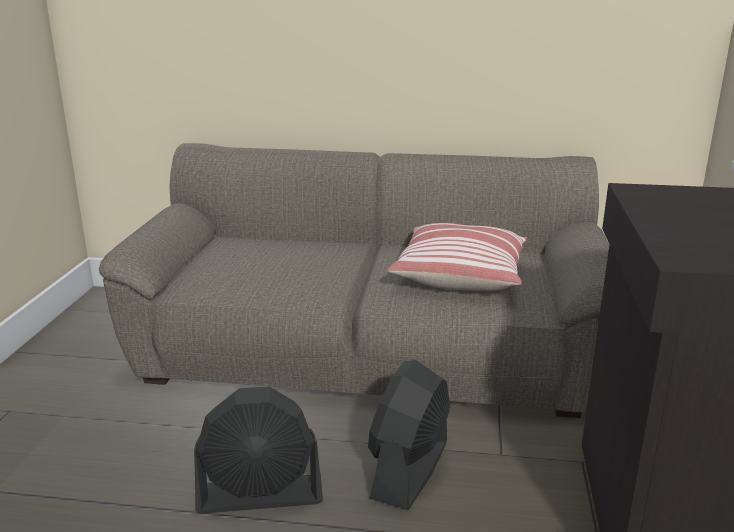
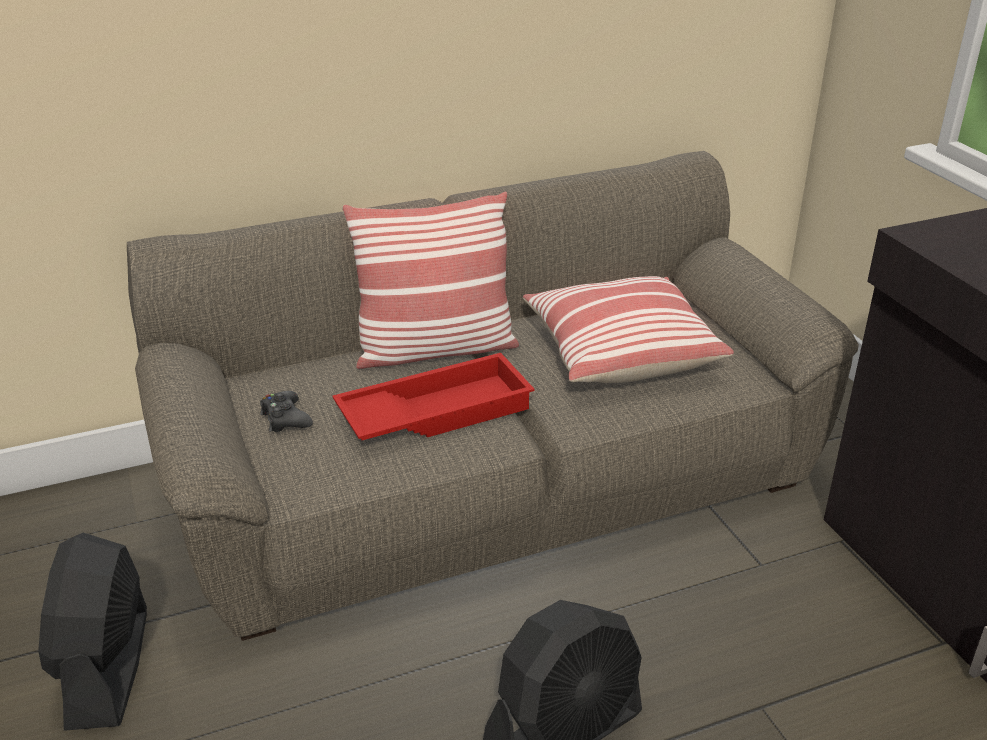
camera: 30 degrees left, 10 degrees up
(221, 259) = (285, 419): none -> black game controller
(305, 275) = (435, 411): none -> red tray
(346, 249) = (435, 349): none -> pillow
(409, 470) = (691, 626): black fan -> black fan (108, 668)

